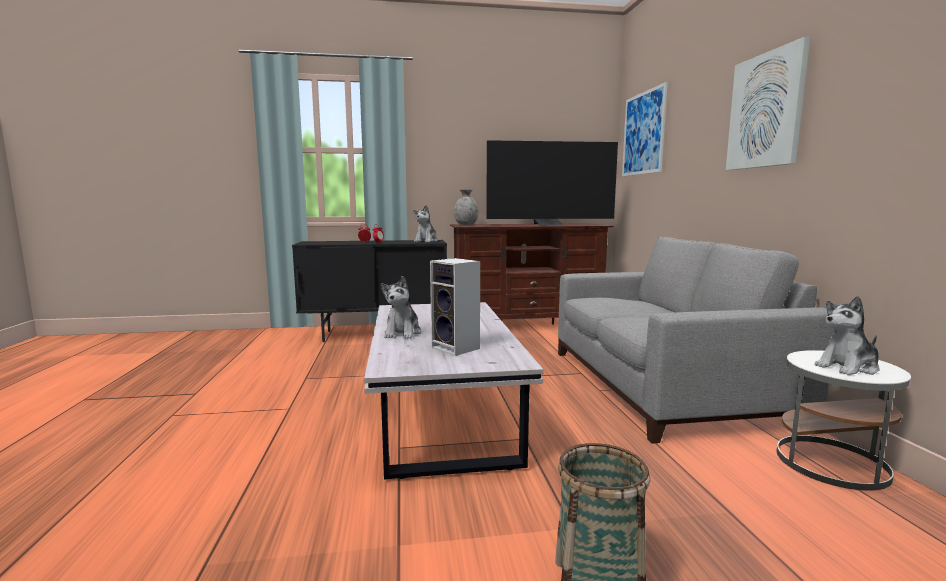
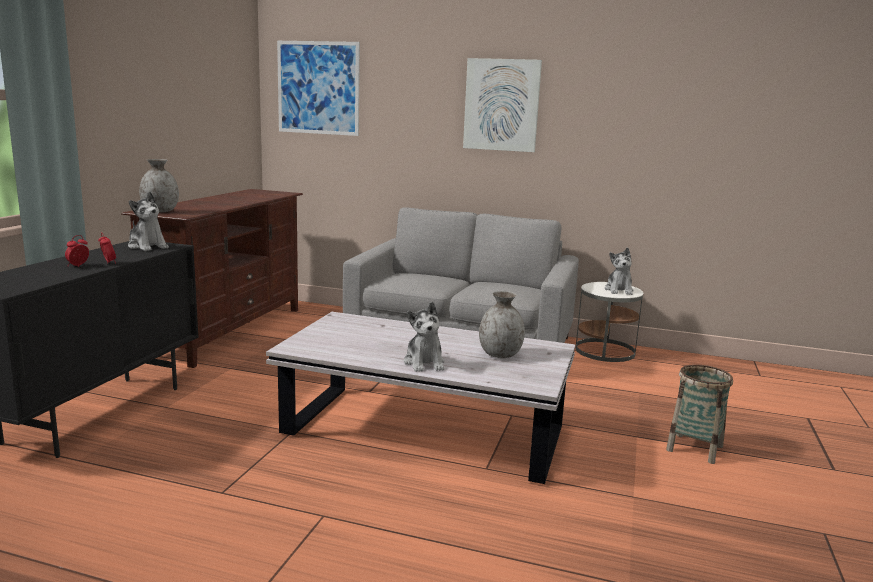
camera: 65 degrees left, 5 degrees up
(402, 333) = (424, 363): plush toy -> plush toy turned 45 degrees clockwise
(457, 348) = (500, 354): speaker -> grey vase
(549, 224) = (243, 198): television -> none

